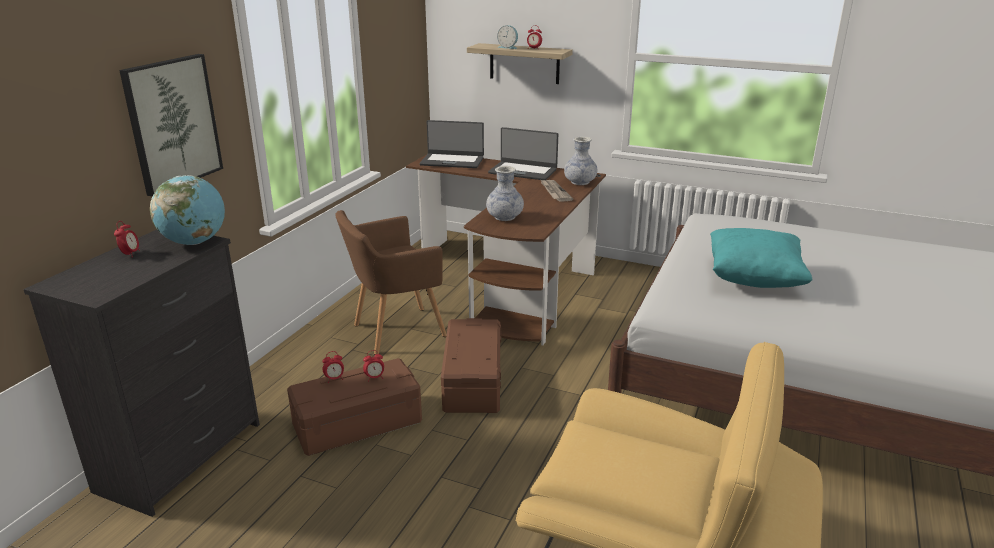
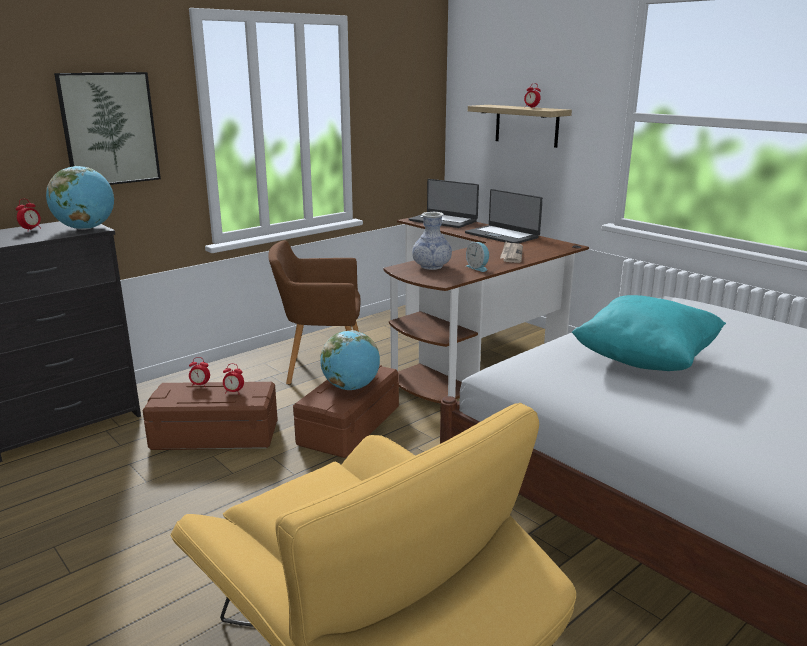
camera: 25 degrees right, 5 degrees down
(478, 347) = (351, 387): none -> globe
(508, 47) = (507, 106): alarm clock -> alarm clock (478, 268)
(580, 182) = (549, 250): vase -> none

